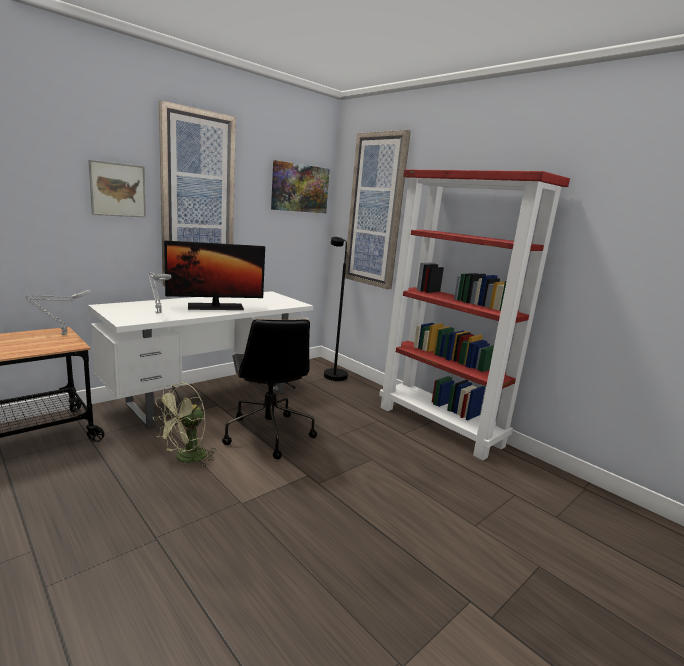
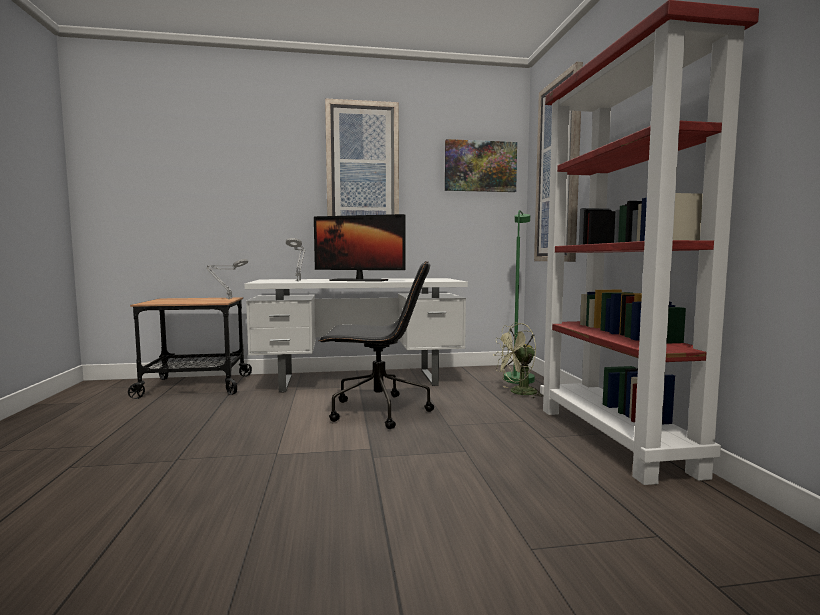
camera: 35 degrees right, 10 degrees down
(118, 190) = (289, 179): picture -> none
(186, 458) = (278, 415): green fan -> green fan (518, 393)
(268, 433) = (377, 411): black office chair -> black office chair turned 105 degrees counterclockwise
(332, 373) = (518, 377): black floor lamp -> green floor lamp

